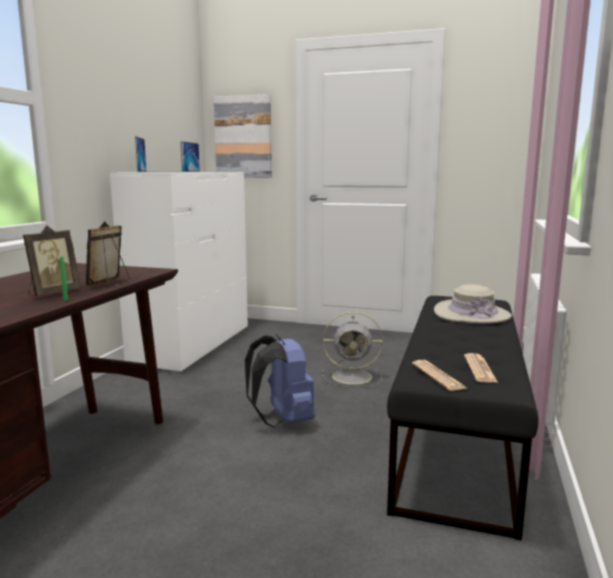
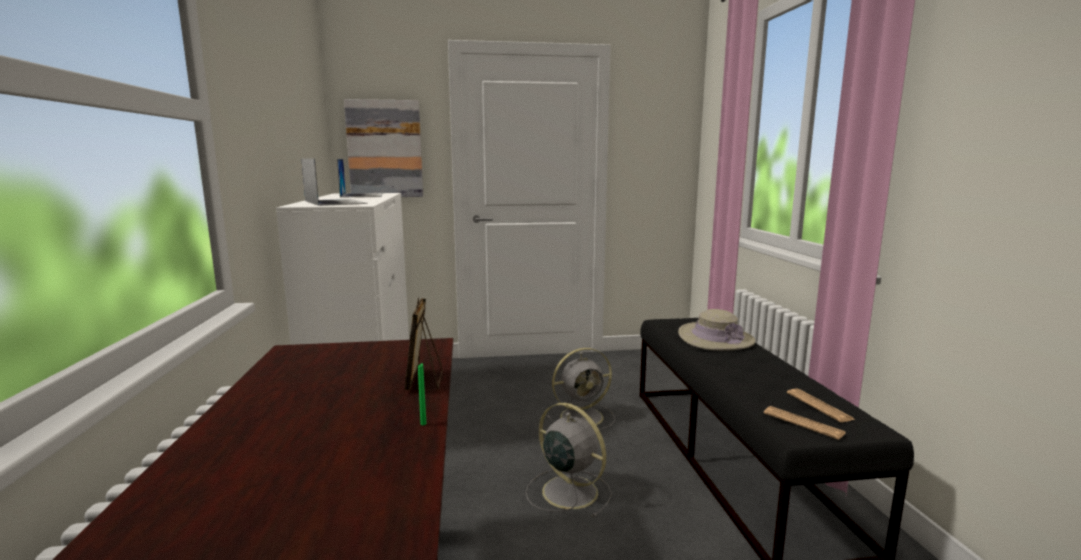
camera: 25 degrees left, 0 degrees up
(53, 293) = (377, 413): picture frame -> none
(283, 420) = (567, 491): blue backpack -> grey fan

